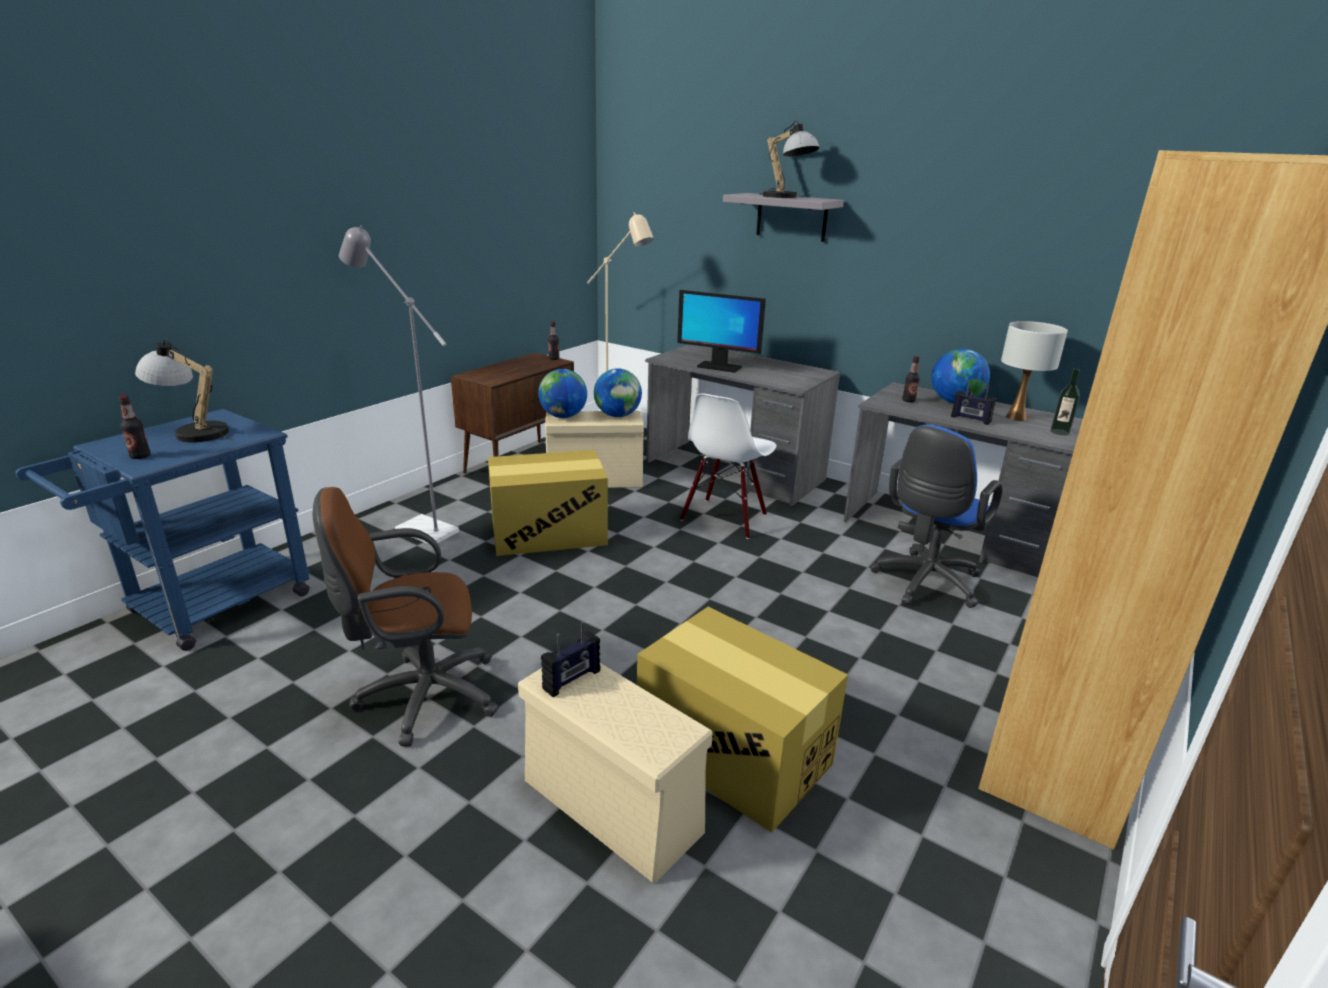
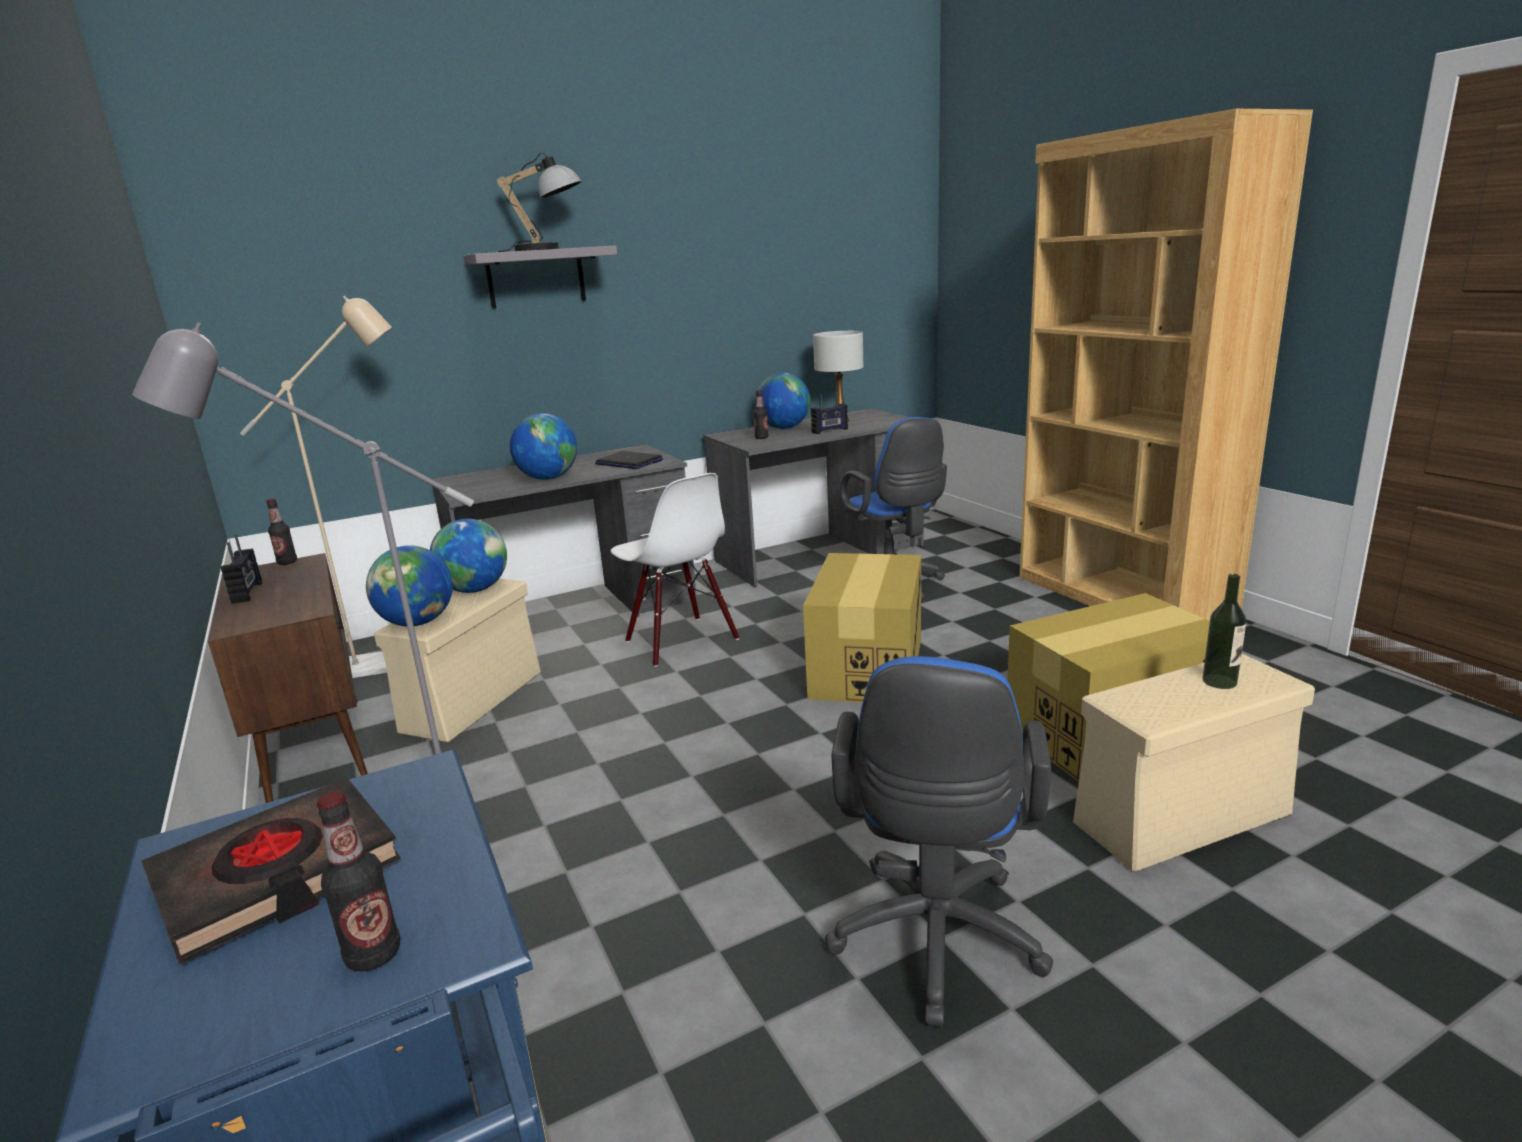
camera: 60 degrees left, 5 degrees down
(192, 432) = (277, 875): table lamp -> black book
(421, 697) = (935, 945): brown office chair -> blue office chair
(549, 533) = (583, 764): cardboard box -> cardboard box (867, 667)
(572, 680) = (1152, 704): radio -> radio (248, 593)
(718, 367) = (548, 478): monitor -> globe
(782, 377) = (628, 462): none -> laptop
(1059, 432) = (883, 418): bottle -> bottle (1219, 681)

